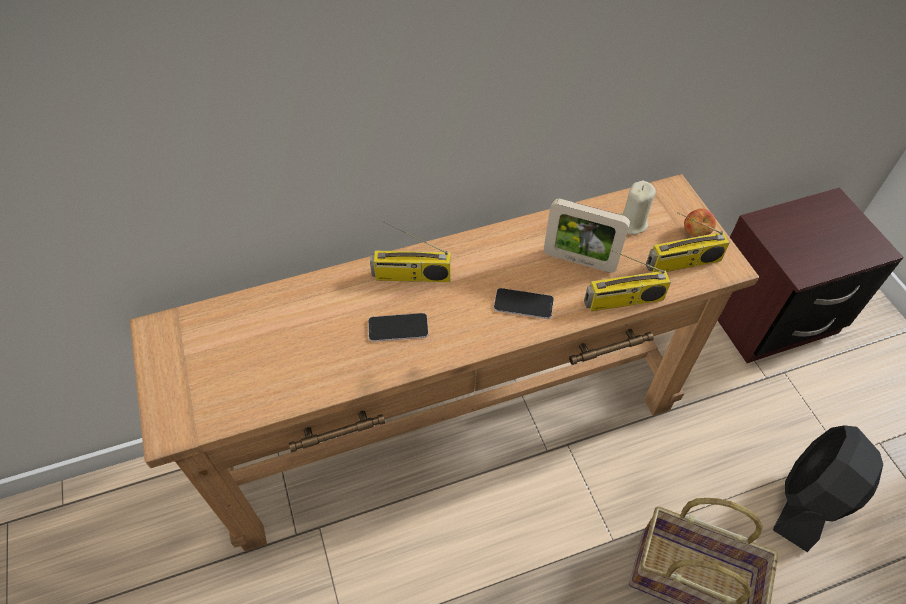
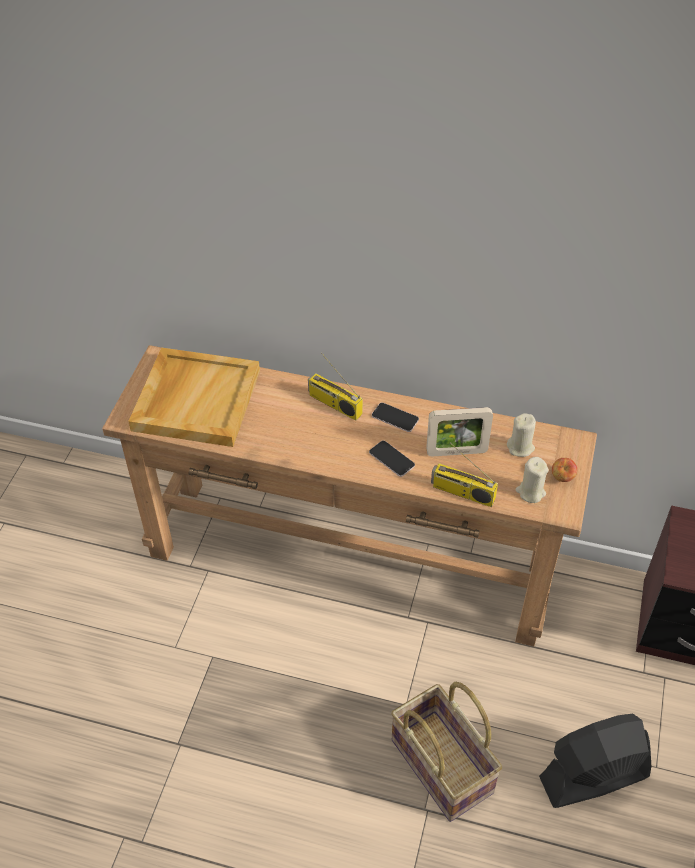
camera: 35 degrees right, 5 degrees down
(244, 356) = (196, 399): none -> beige tray
(398, 328) = (298, 431): phone -> phone (395, 418)
(579, 261) = (456, 452): picture frame -> picture frame turned 60 degrees counterclockwise
(682, 263) = (530, 492): radio -> beige candle

